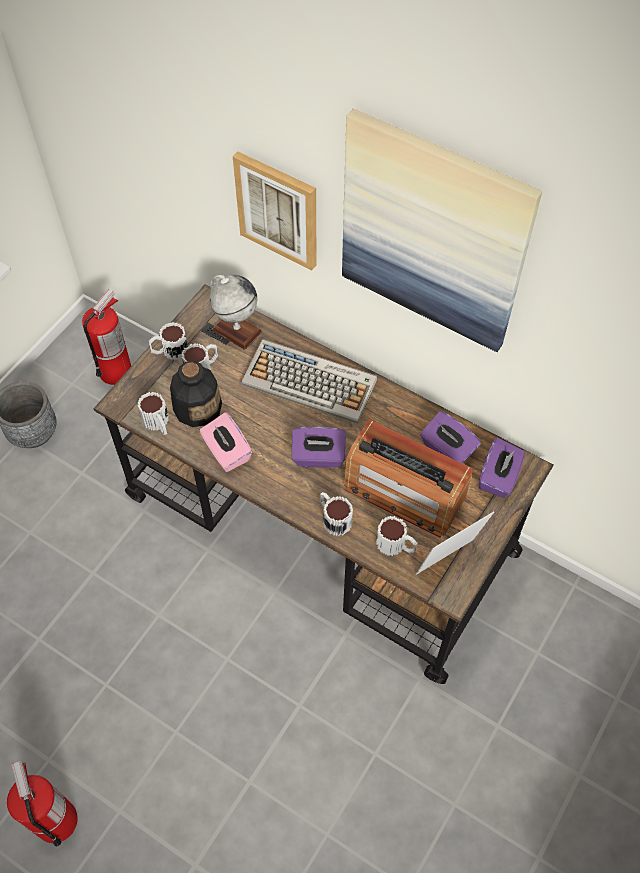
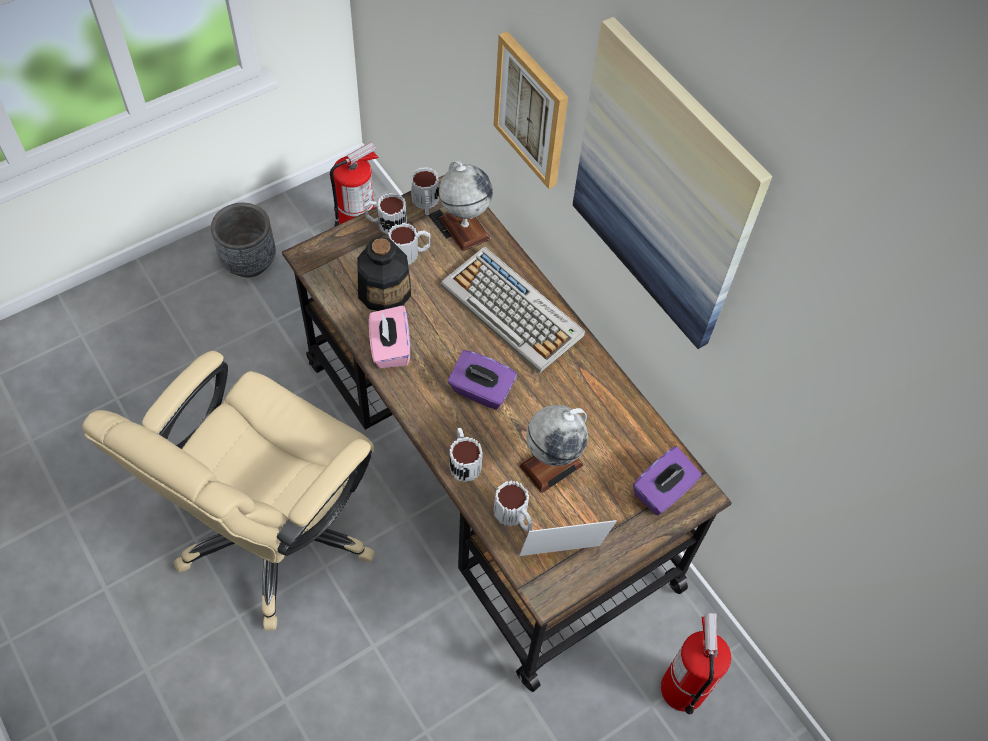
camera: 20 degrees right, 0 degrees up
(56, 820) = (83, 650): fire extinguisher -> fire extinguisher (682, 688)
(158, 423) = (336, 292): mug -> mug (425, 203)
(173, 650) = (276, 533): none -> beige office chair
(404, 493) = (551, 465): radio -> globe
(447, 450) = (622, 439): purple tissue box -> none

